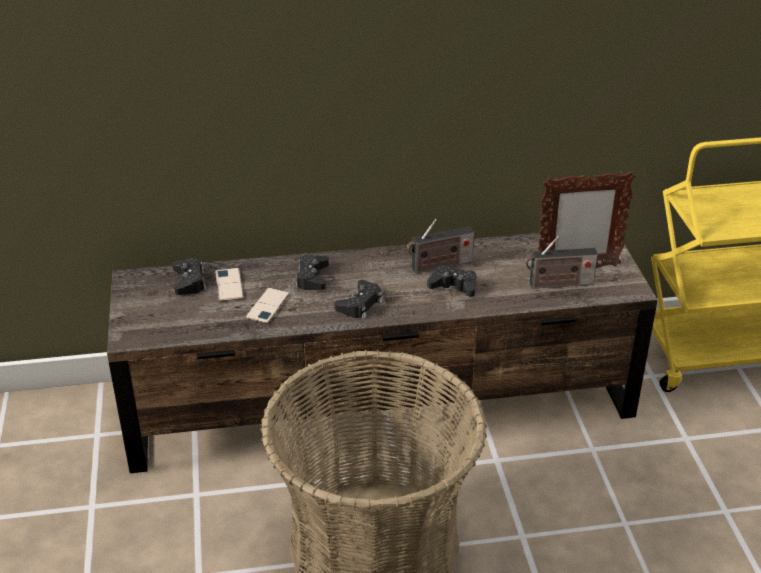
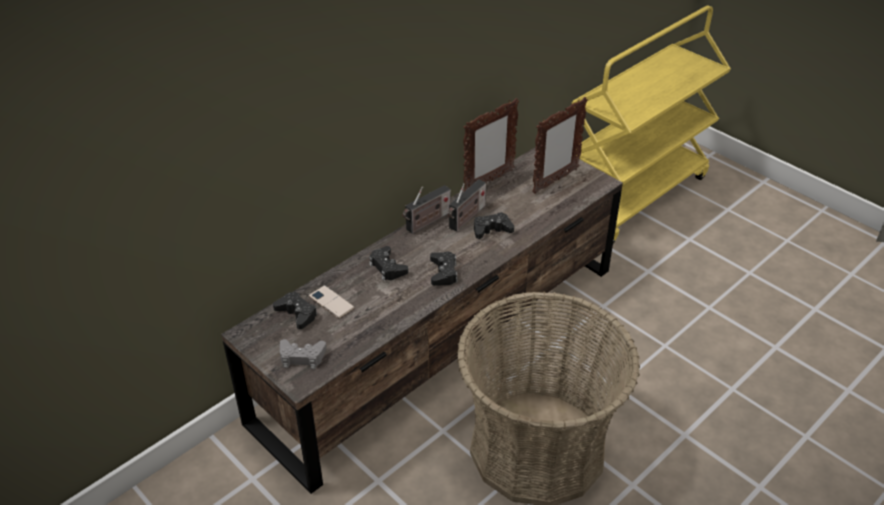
camera: 35 degrees left, 5 degrees up
(153, 318) = (302, 357): none -> grey game controller
(268, 306) = (379, 305): phone -> none
(502, 241) = (488, 182): none -> picture frame
(558, 284) = (555, 198): radio -> radio (427, 222)

